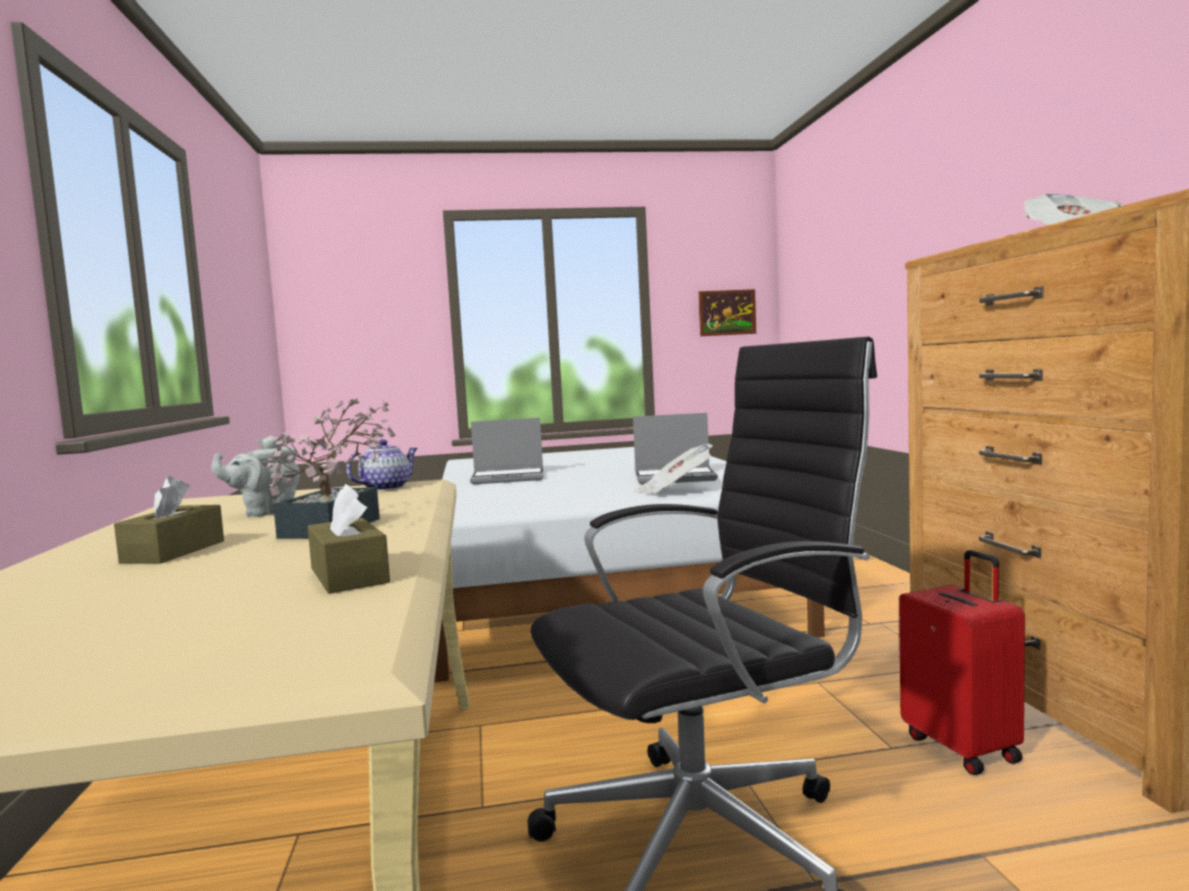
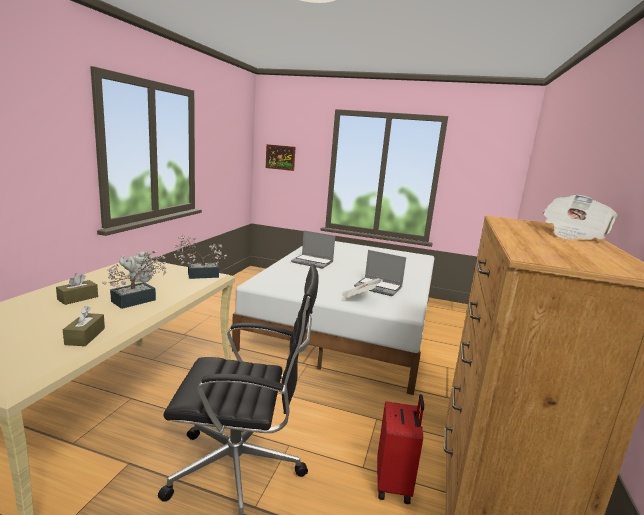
camera: 25 degrees right, 10 degrees up
(386, 488) = (199, 275): teapot -> potted plant
(727, 312) = (487, 185): picture -> picture (280, 157)

